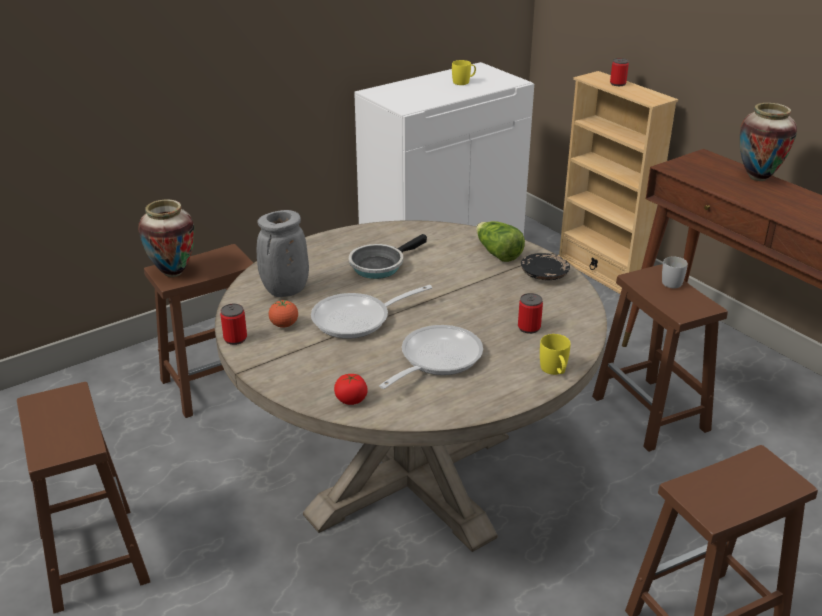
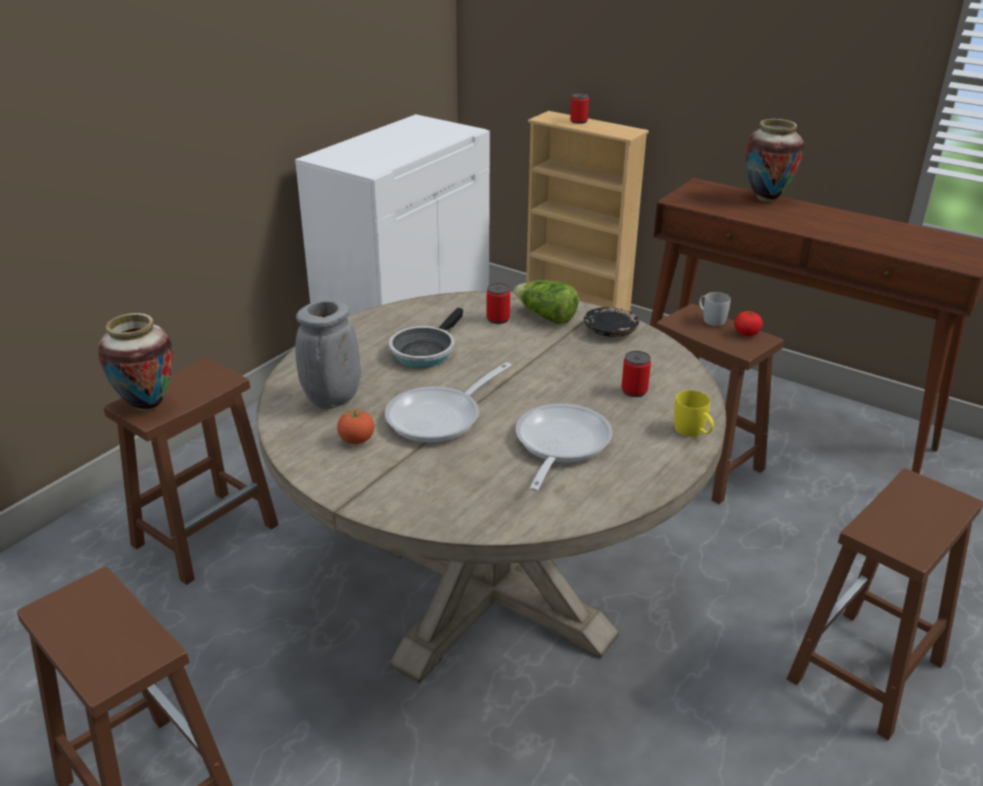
camera: 20 degrees left, 0 degrees up
(235, 339) = (306, 469): can -> can (498, 319)
(351, 400) = (495, 513): tomato -> tomato (746, 333)
(464, 82) = (413, 136): yellow mug -> none

